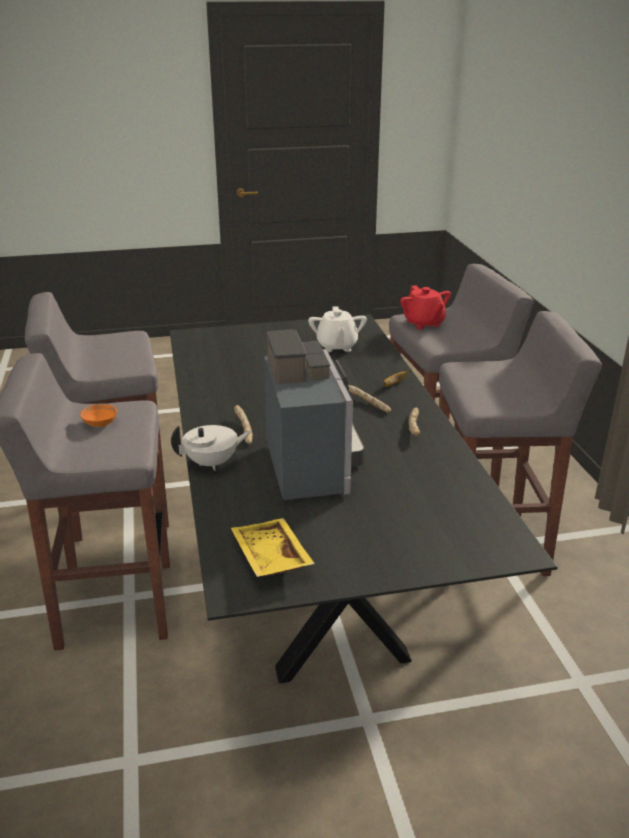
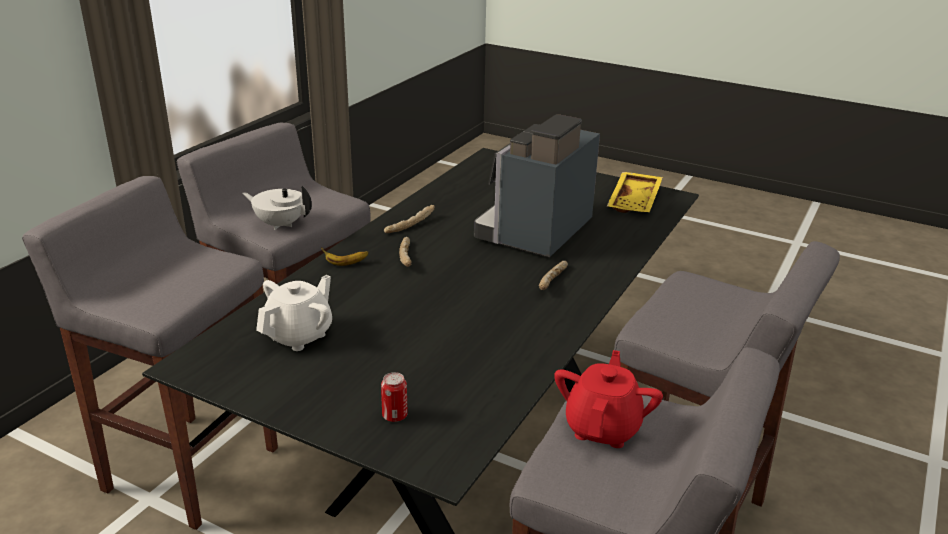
camera: 140 degrees left, 0 degrees up
(100, 423) = (701, 324): orange bowl -> none
(212, 463) = (613, 265): white teapot -> white teapot (280, 224)
(234, 340) = (394, 415): none -> can
(423, 323) = (169, 295): red teapot -> red teapot (603, 428)

